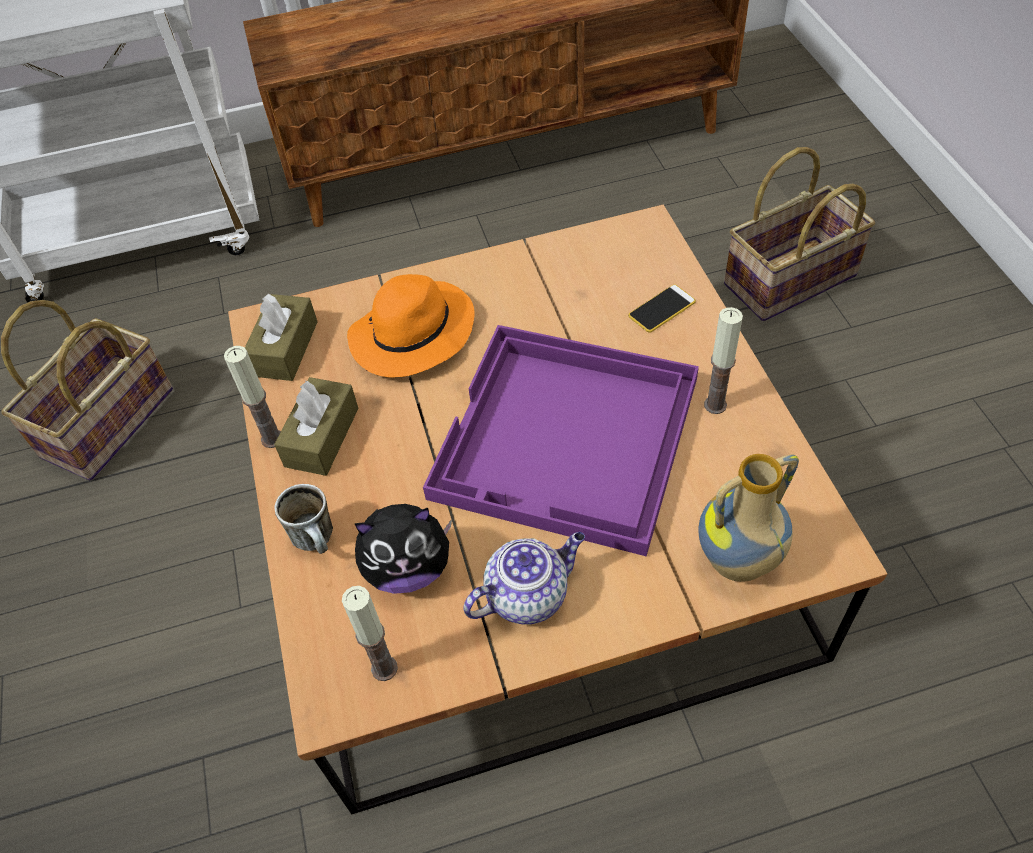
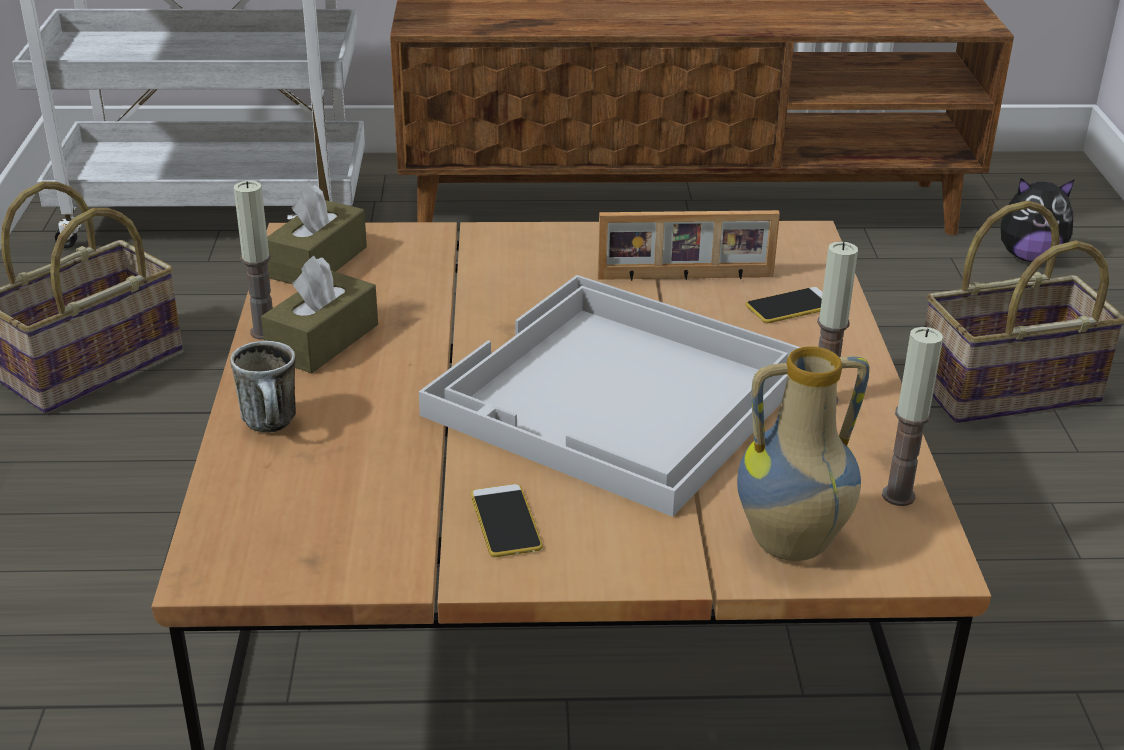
camera: 10 degrees right, 20 degrees down
(384, 668) = (295, 550): candle -> candle (898, 495)
(408, 569) = (369, 470): plush toy -> plush toy (1028, 256)
(412, 336) = (472, 277): orange hat -> none
(528, 594) = (505, 521): teapot -> phone
(567, 440) = (620, 396): purple tray -> white tray
(574, 296) = (685, 278): none -> picture frame

